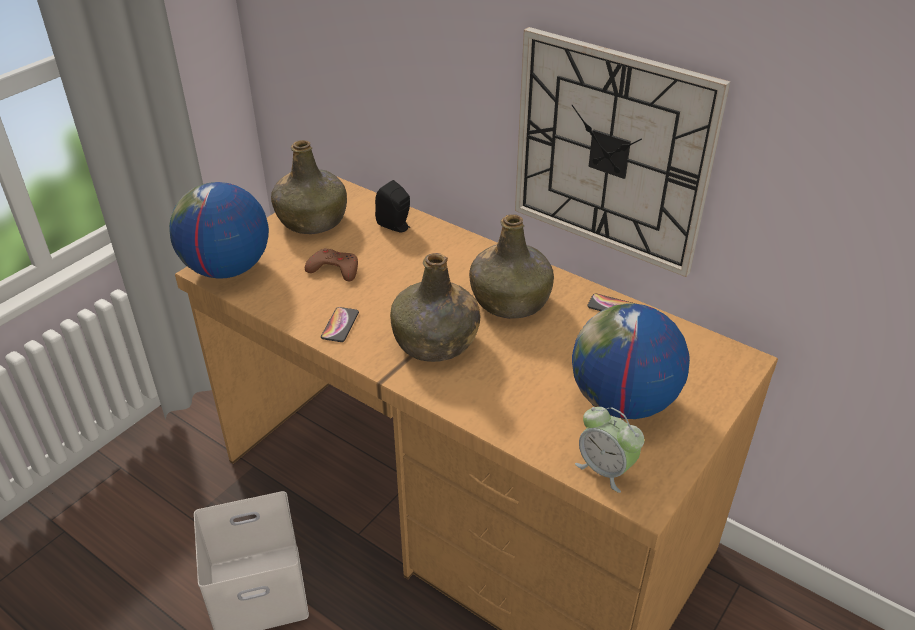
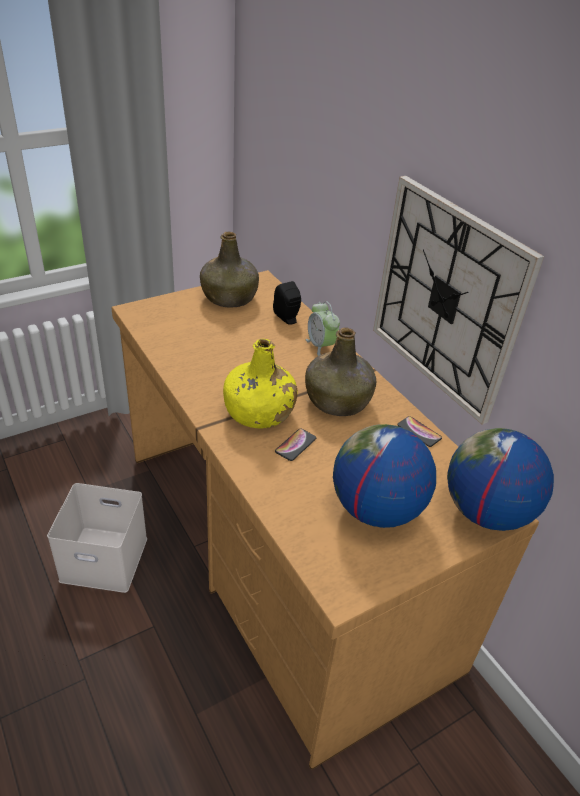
camera: 20 degrees right, 0 degrees up
(227, 269) = (147, 314): globe -> globe (486, 512)
(334, 269) = (221, 336): brown game controller -> none
(340, 325) = (198, 377): phone -> phone (295, 445)
(435, 342) = (259, 412): green bottle -> yellow bottle
(605, 469) = (325, 557): alarm clock -> alarm clock (321, 346)

